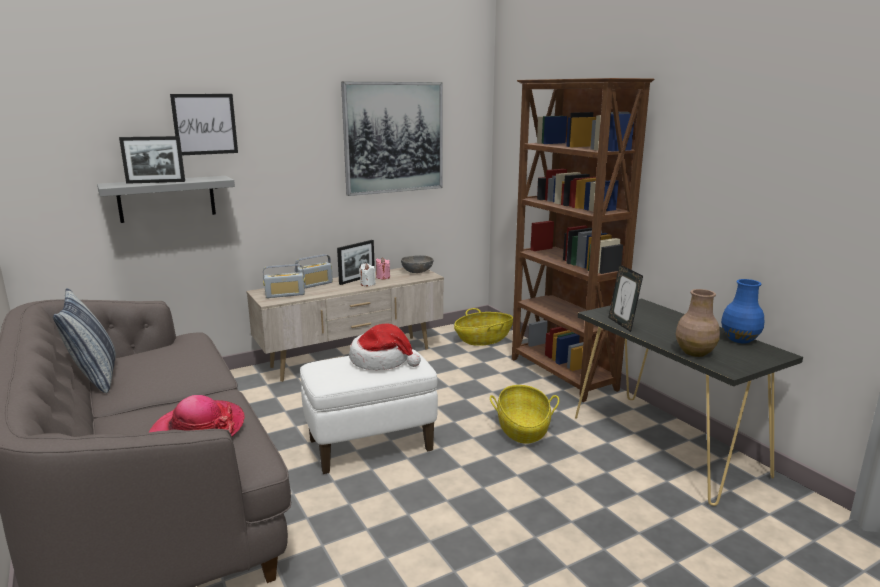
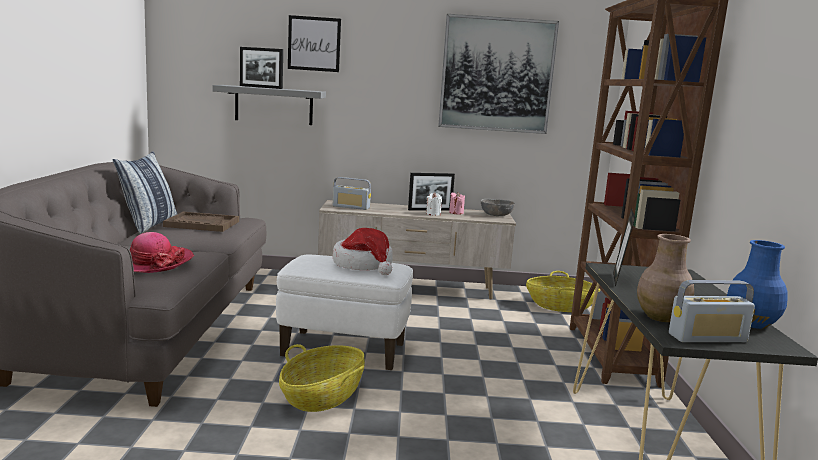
camera: 30 degrees right, 5 degrees down
(163, 359) = (202, 224): none -> brown tray
(314, 284) = (387, 206): radio -> radio (707, 338)
(523, 429) = (502, 383): basket -> basket (322, 396)

